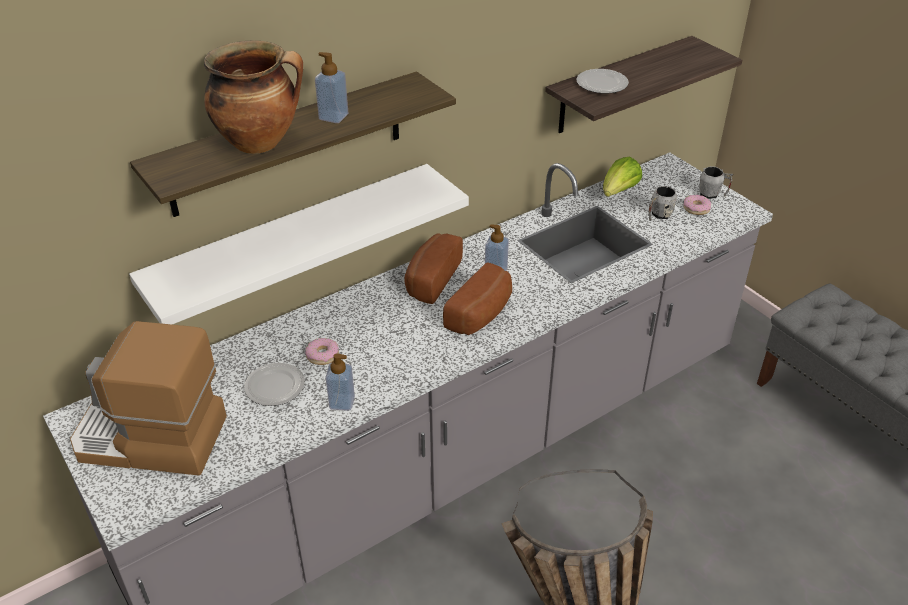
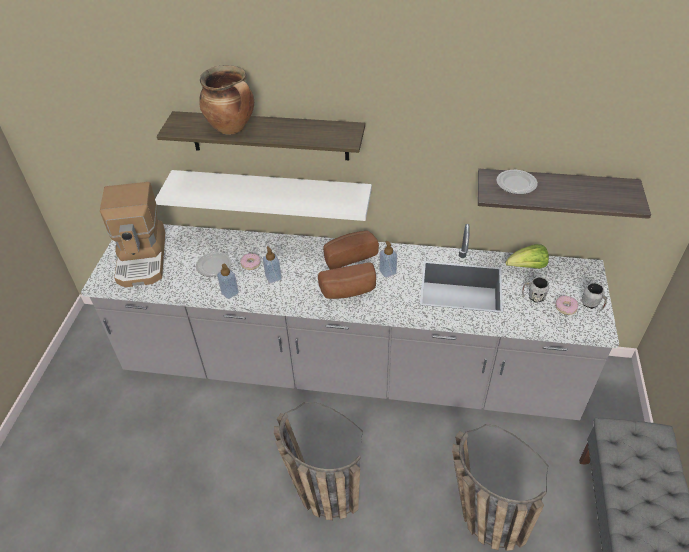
camera: 45 degrees right, 5 degrees up
(150, 440) = (143, 258): coffee machine -> coffee machine turned 150 degrees counterclockwise
(333, 117) = (283, 130): soap dispenser -> soap dispenser (273, 277)
(740, 496) = (480, 514): none -> basket

